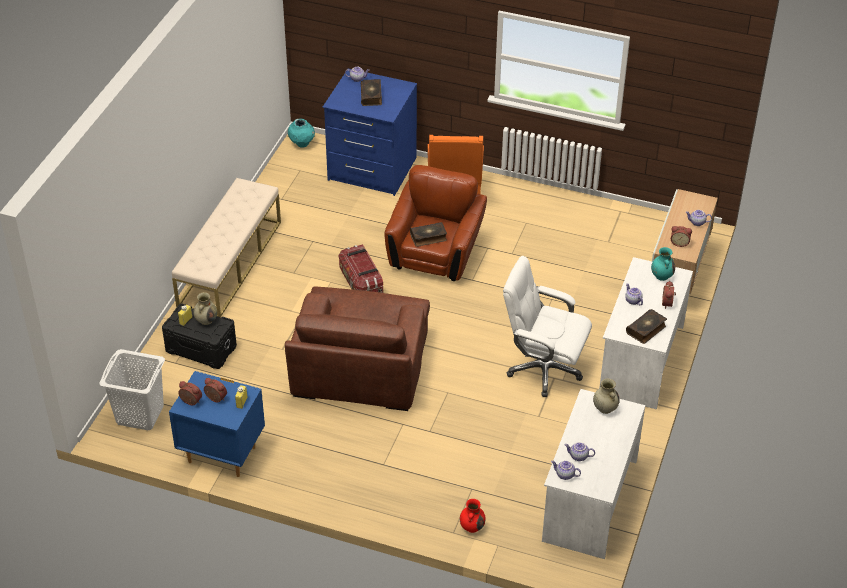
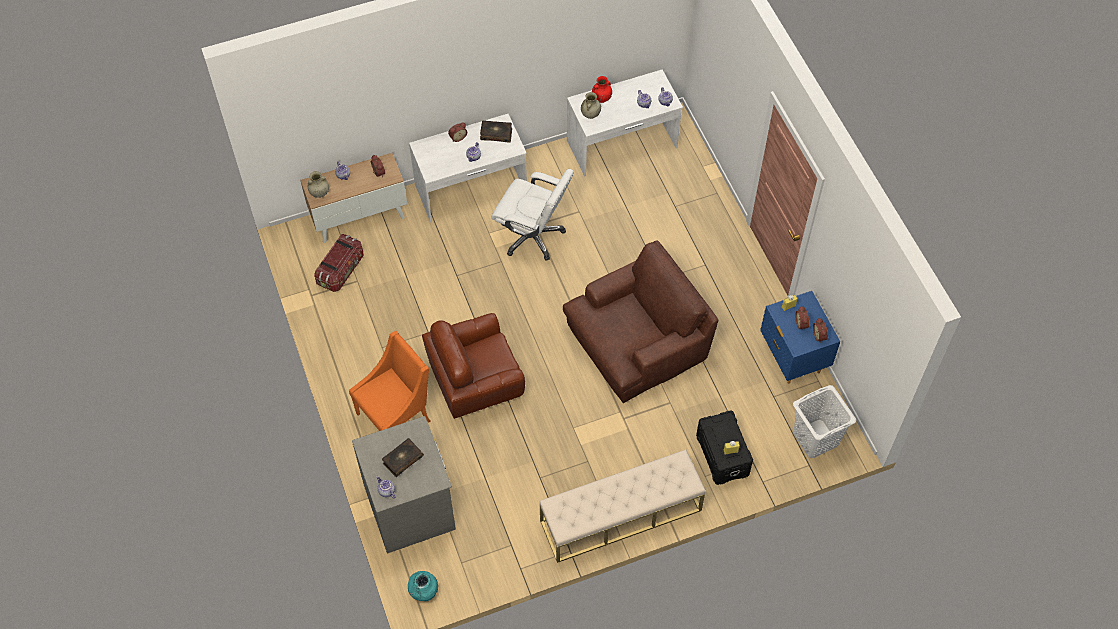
camera: 130 degrees left, 15 degrees up
(206, 320) = (716, 438): beige vase -> beige vase (319, 193)
(361, 283) = (554, 406): storage box -> storage box (341, 270)
(371, 169) = (411, 507): blue dresser -> grey dresser
(428, 237) = (494, 356): book -> none
(472, 526) = (702, 187): red vase -> red vase (601, 98)
(543, 369) = (533, 236): white office chair -> white office chair turned 45 degrees counterclockwise
(661, 276) = (431, 156): turquoise vase -> none

